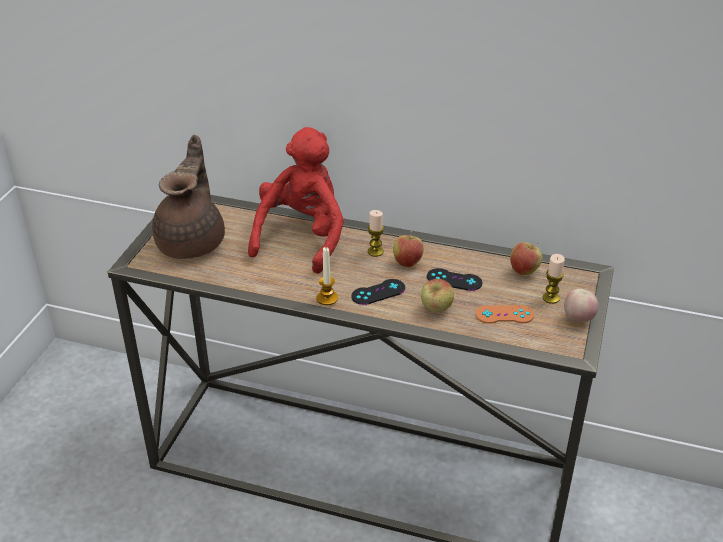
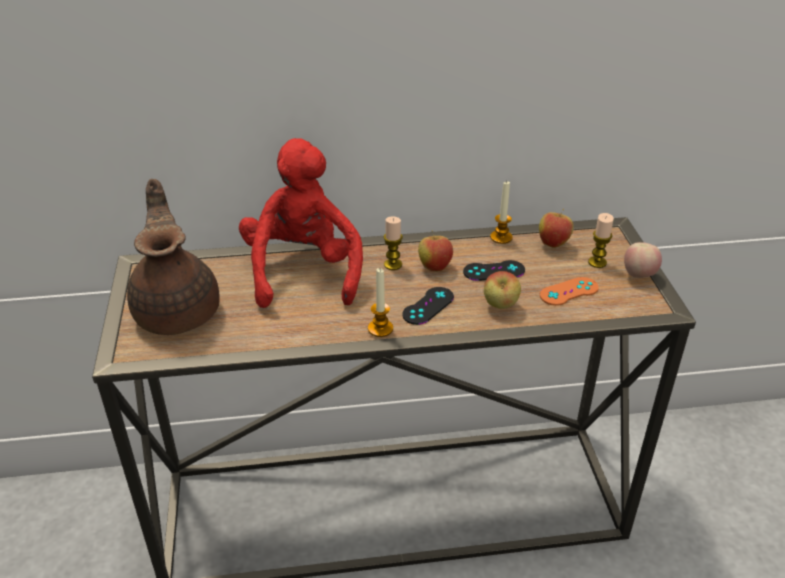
camera: 25 degrees left, 0 degrees up
(482, 254) = (501, 237): none -> candle

